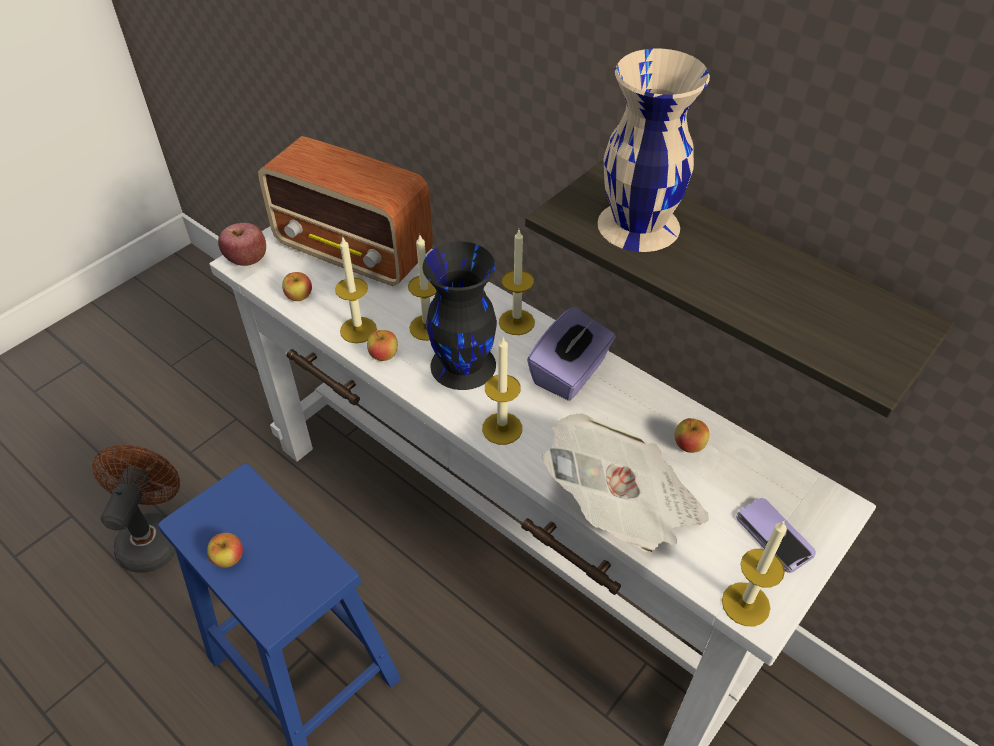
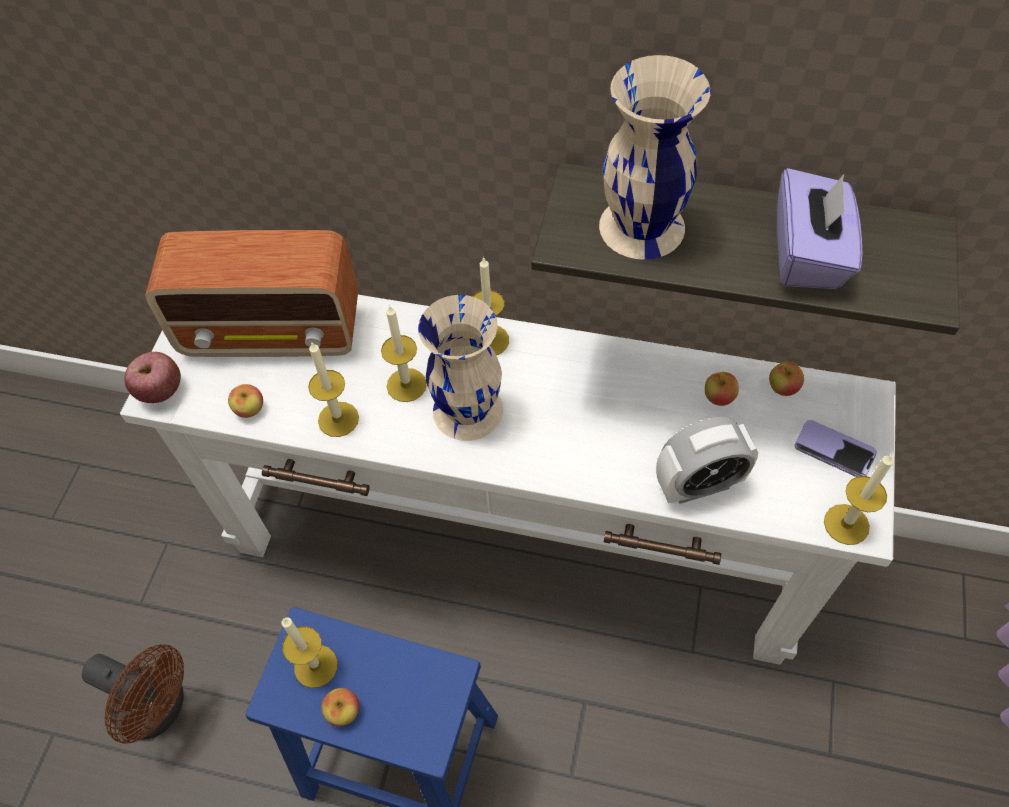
camera: 25 degrees left, 10 degrees up
(153, 536) = (160, 708): brown fan -> brown fan turned 135 degrees clockwise
(383, 355) = (383, 435): apple -> apple (782, 388)
(464, 364) = (468, 409): black vase -> beige vase
(502, 428) = (546, 459): candle -> candle (315, 666)
(570, 373) = (573, 372): purple tissue box -> purple tissue box (808, 254)
(623, 507) = (699, 485): newspaper -> alarm clock

